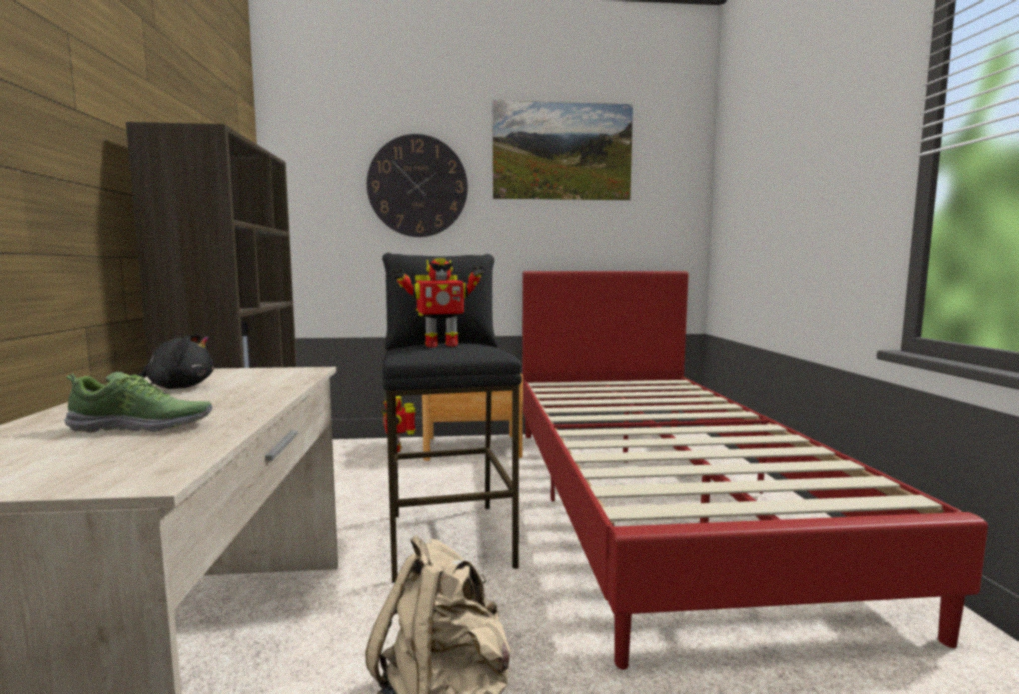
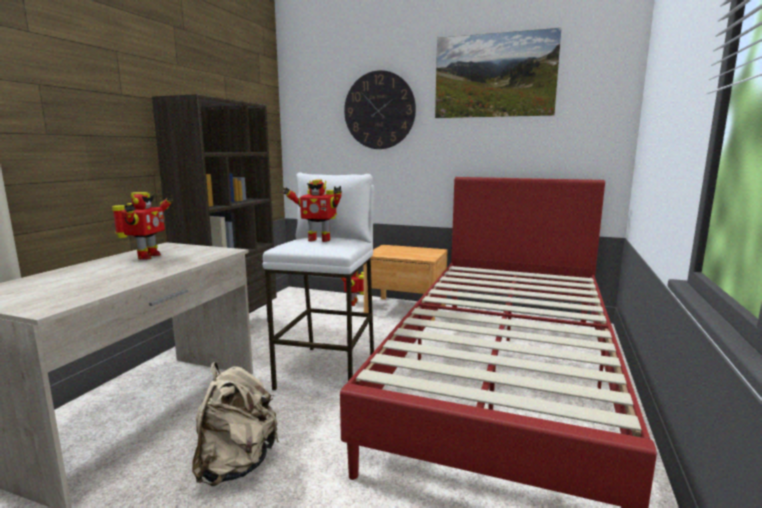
camera: 25 degrees right, 5 degrees up
(142, 427) = (90, 280): shoe -> none
(176, 388) = (146, 256): black plush toy -> toy robot
(449, 538) = (329, 371): black stool -> white stool

